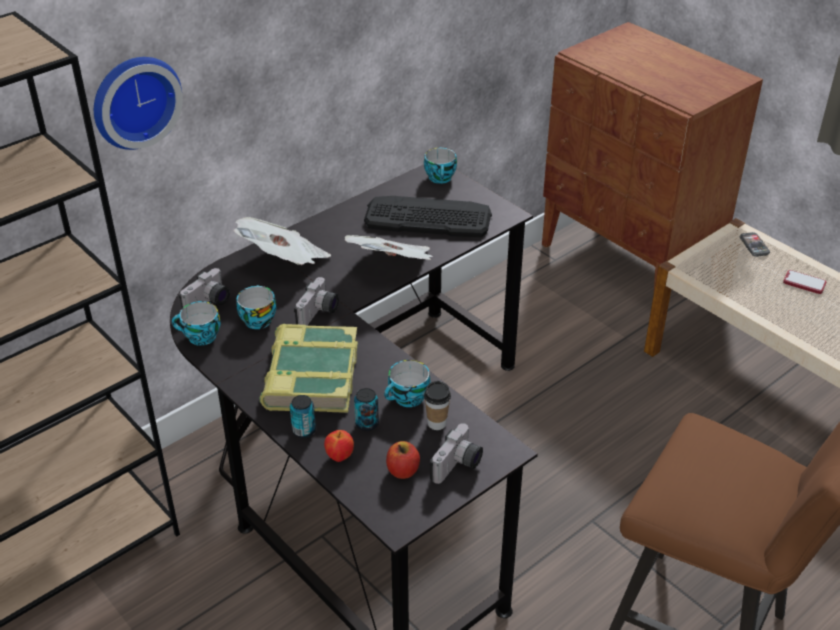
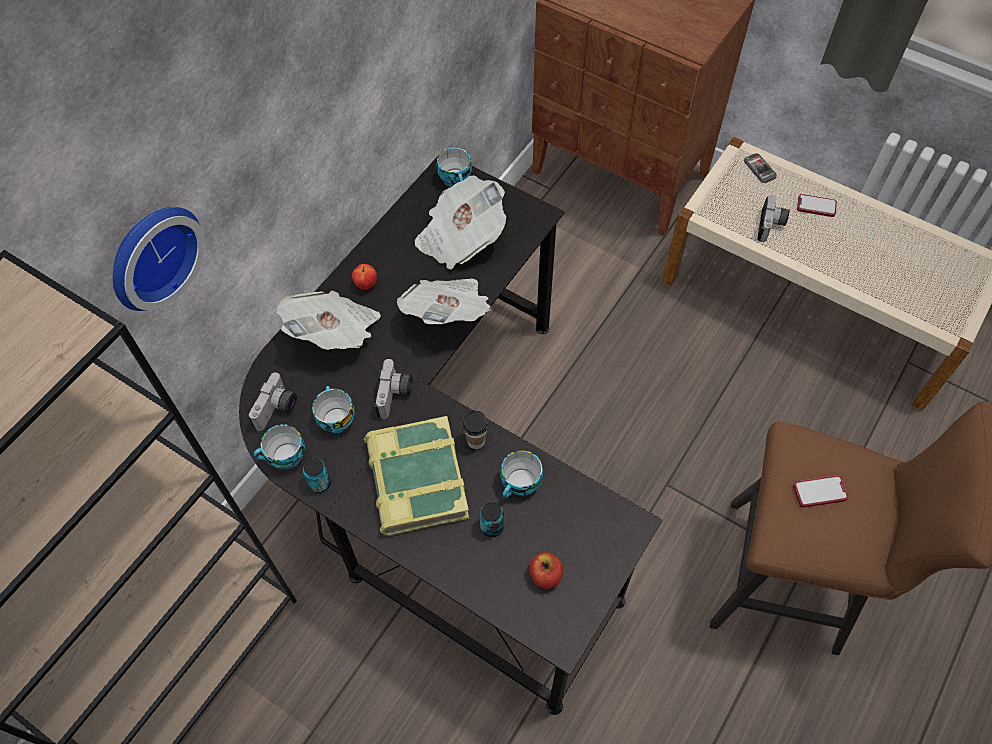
camera: 15 degrees left, 20 degrees up
(304, 430) = (434, 551): can -> can (320, 483)
(339, 457) = (480, 575): apple -> apple (366, 285)
(427, 217) = (460, 238): keyboard -> newspaper
(437, 423) = (558, 508): cup -> cup (476, 441)
(458, 466) = (595, 556): camera -> camera (771, 226)
(710, 468) = (819, 492): none -> phone

